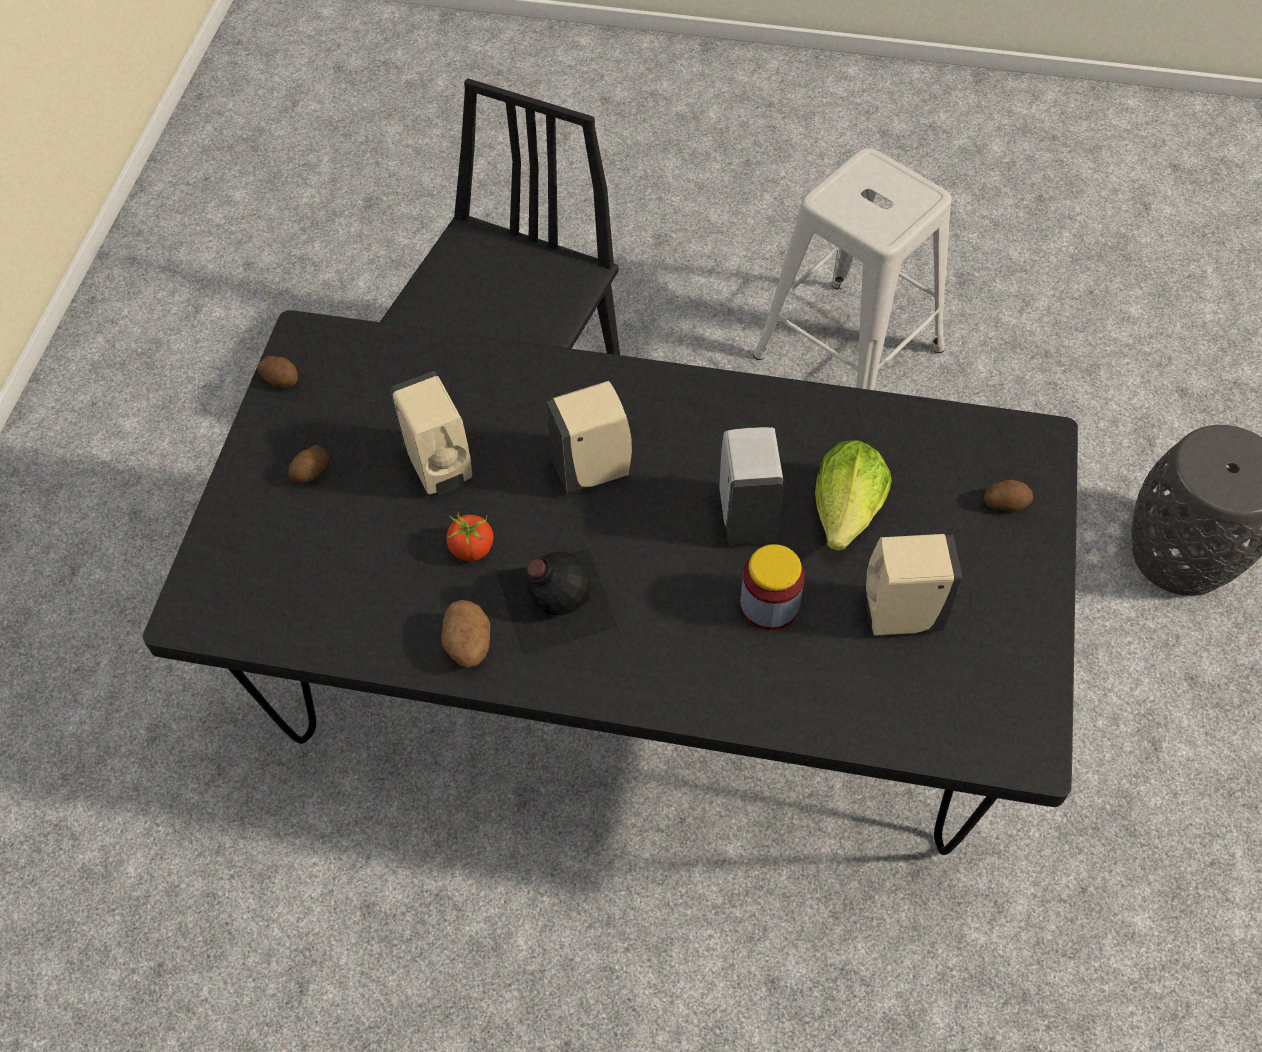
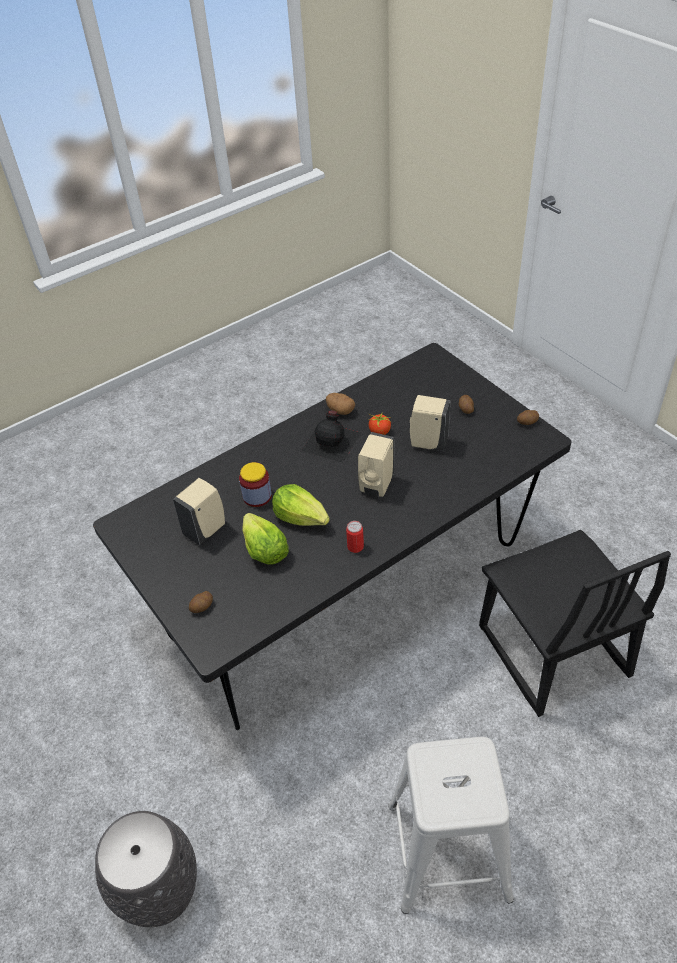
camera: 135 degrees right, 10 degrees down
(727, 414) = (355, 546): none -> can
(746, 515) = (301, 517): white soap dispenser -> lettuce

